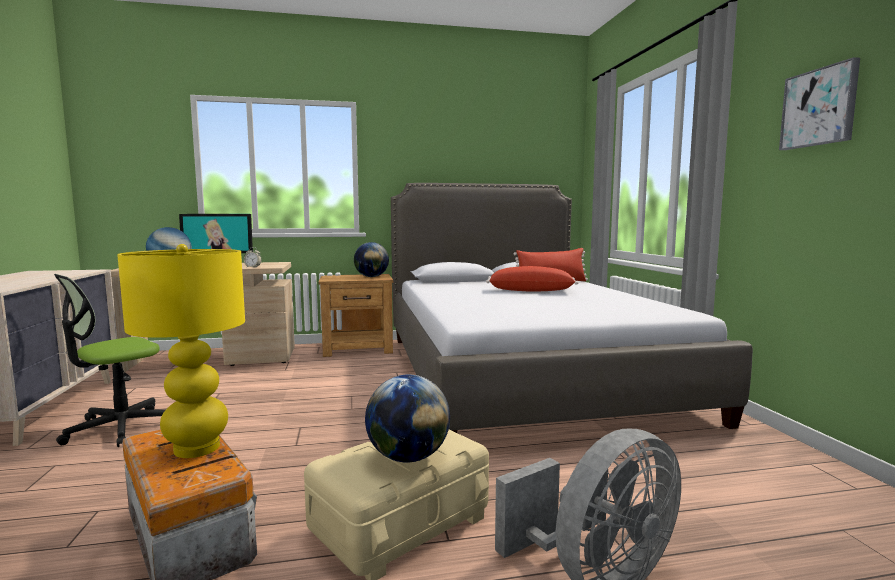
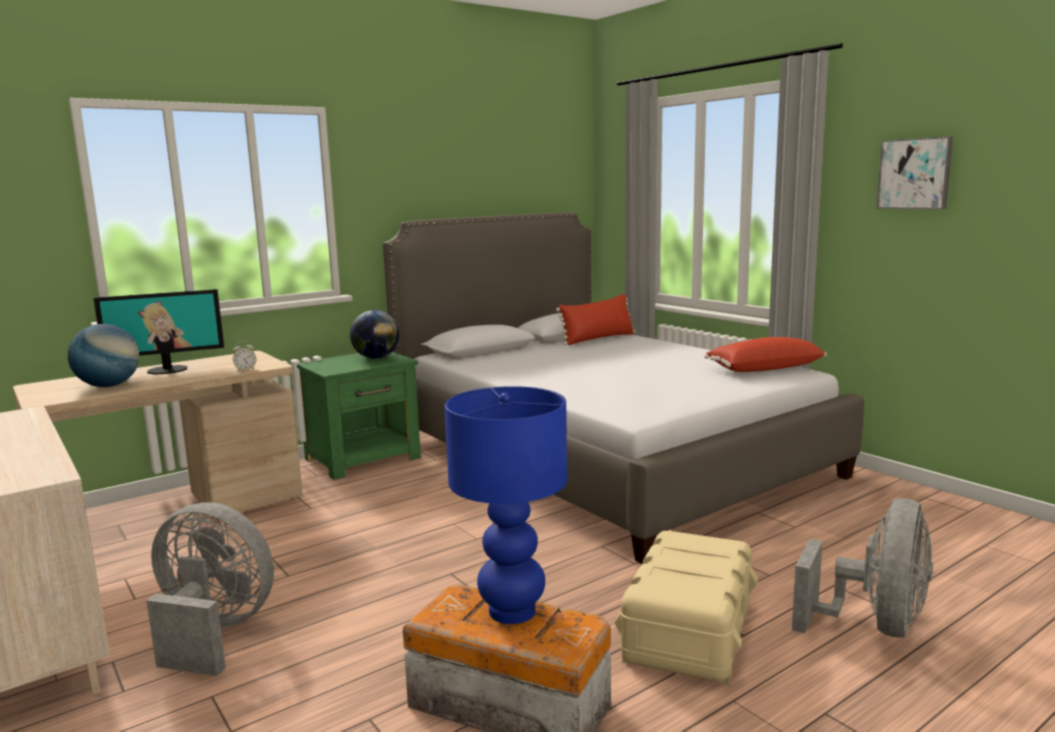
camera: 25 degrees left, 5 degrees up
(120, 428) = (213, 633): office chair -> grey fan
(198, 448) = (512, 611): yellow table lamp -> blue table lamp
(359, 348) = (364, 458): brown nightstand -> green nightstand
(408, 457) = (705, 568): globe -> none
(531, 290) = (607, 358): red pillow -> red pillow (763, 368)

